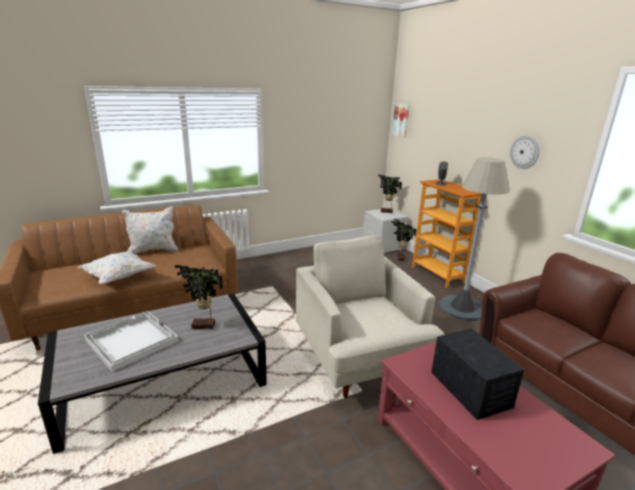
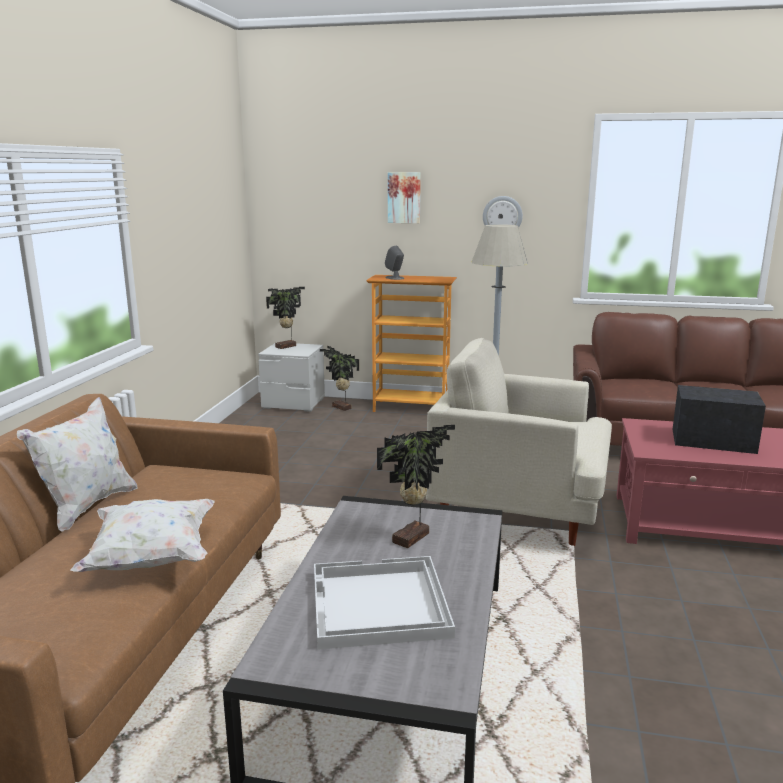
camera: 50 degrees left, 5 degrees down
(401, 120) = (275, 199): picture -> picture (404, 197)

